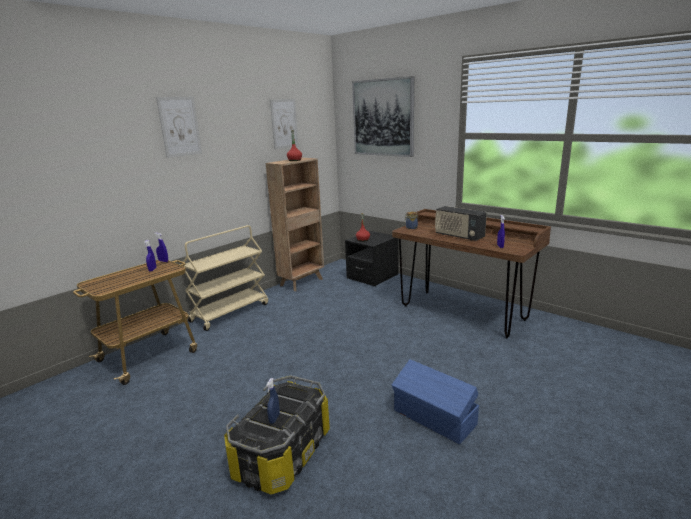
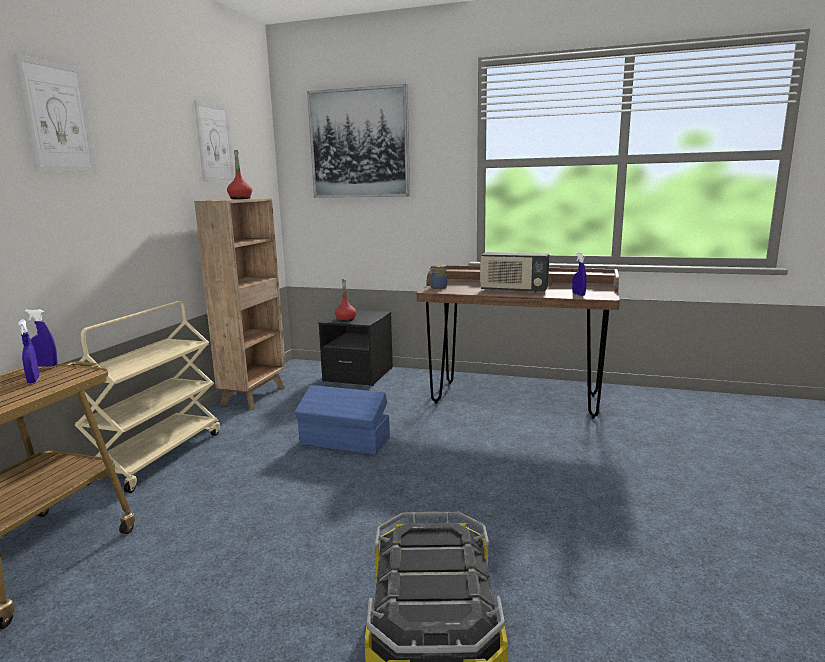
camera: 25 degrees left, 5 degrees down
(274, 418) = (440, 586): blue spray bottle -> none
(434, 418) = (604, 533): blue storage box -> blue storage box (345, 442)

